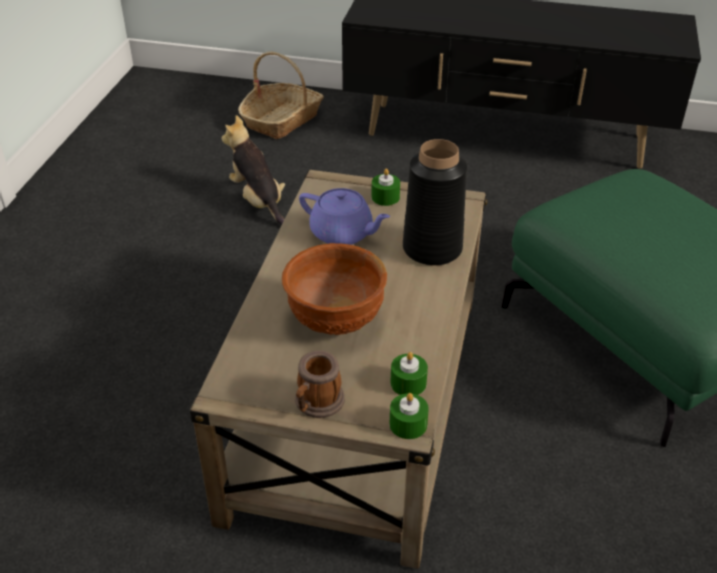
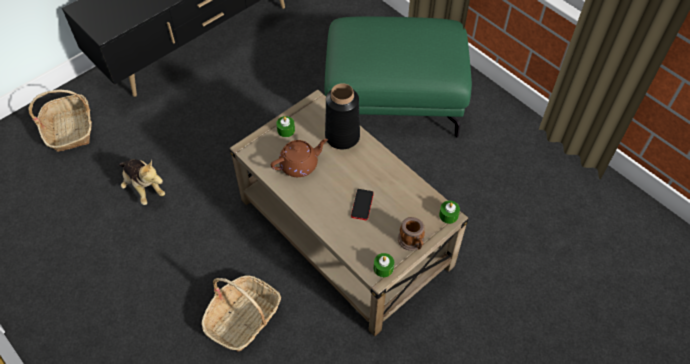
camera: 55 degrees left, 15 degrees up
(145, 373) = (243, 318): none -> basket
(258, 201) = (143, 187): plush toy -> plush toy turned 135 degrees counterclockwise
(334, 320) = (362, 205): brown bowl -> phone
(343, 233) = (300, 165): purple teapot -> brown teapot
(408, 383) = (424, 201): green candle -> green candle (383, 268)

